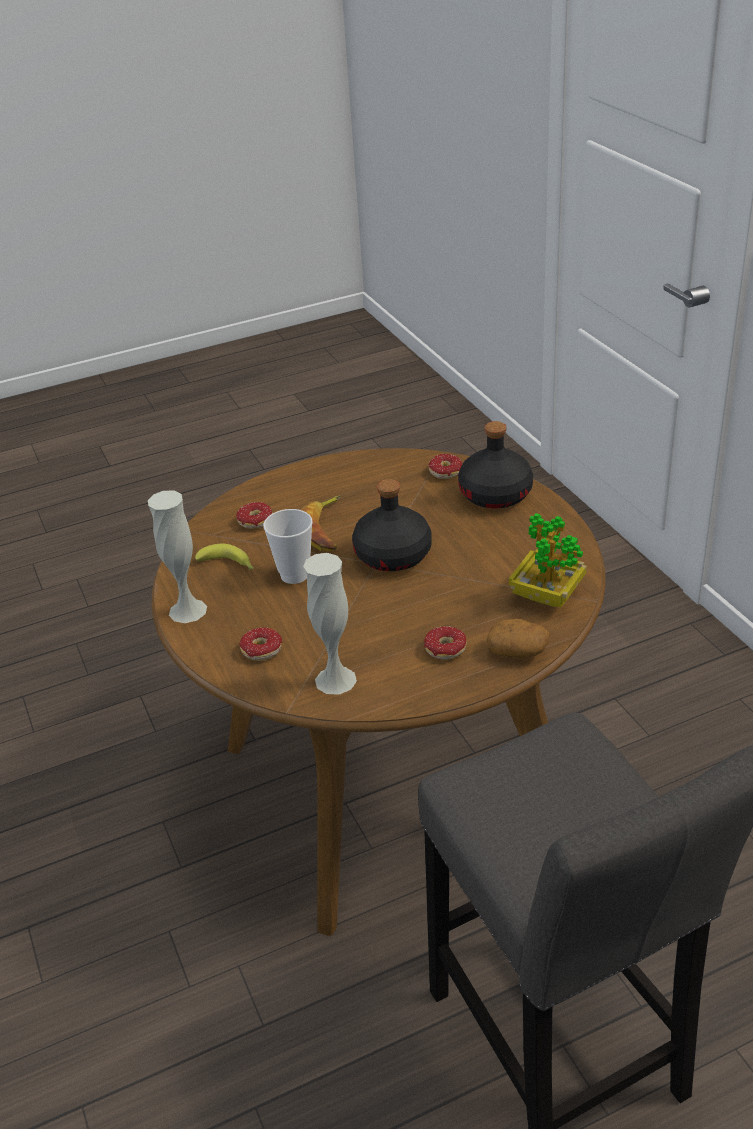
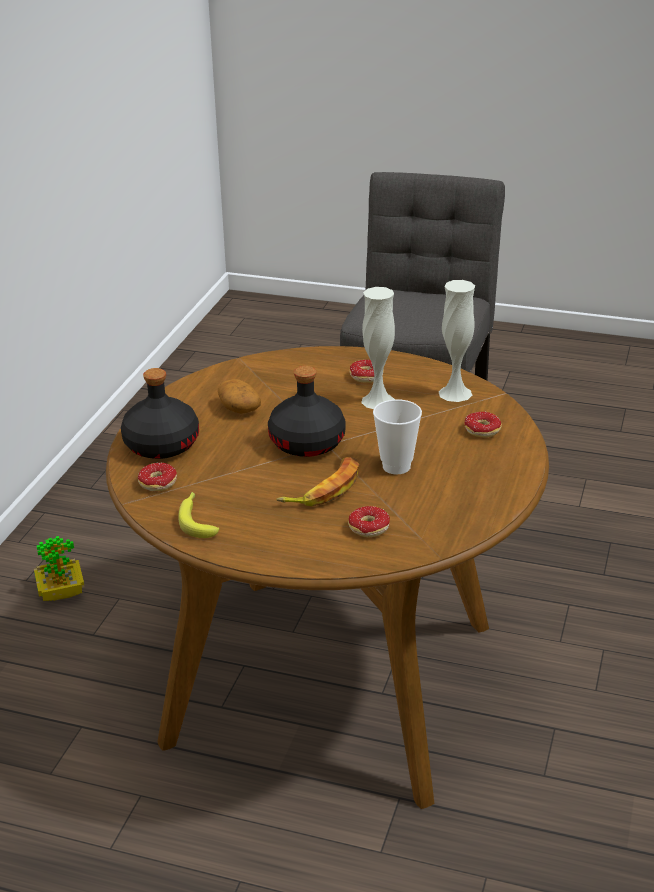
camera: 140 degrees left, 5 degrees down
(188, 610) = (507, 482): white vase -> white vase (378, 401)
(229, 565) = (437, 501): banana -> banana (197, 520)
(518, 651) = (327, 357): potato -> potato (238, 408)
(547, 596) = (259, 372): potted plant -> potted plant (61, 593)

